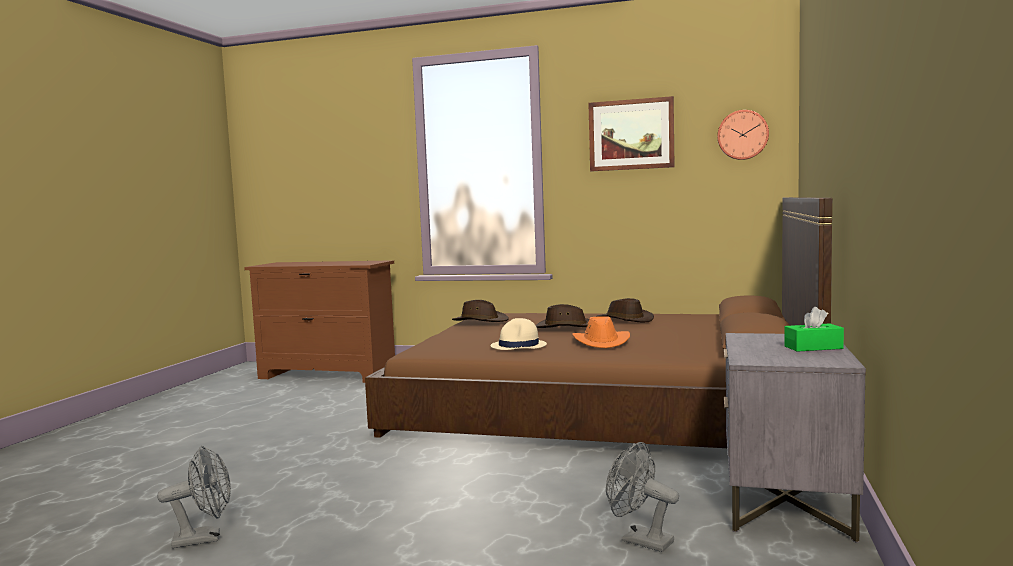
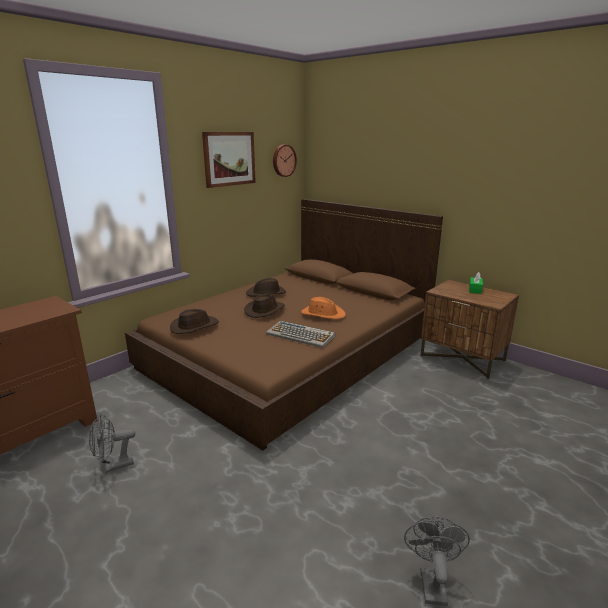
camera: 65 degrees left, 15 degrees up
(519, 346) = (301, 335): beige hat -> keyboard
(640, 540) = (490, 402): grey fan -> grey fan (113, 466)
(786, 502) = (463, 358): grey nightstand -> brown nightstand

